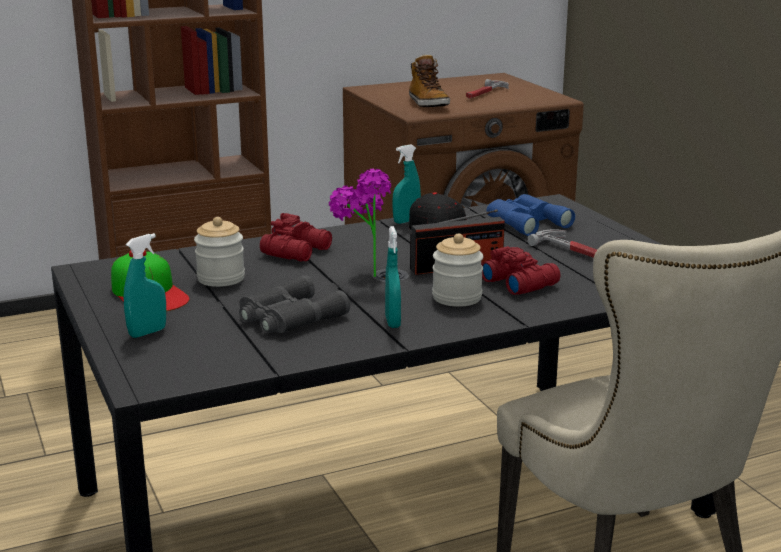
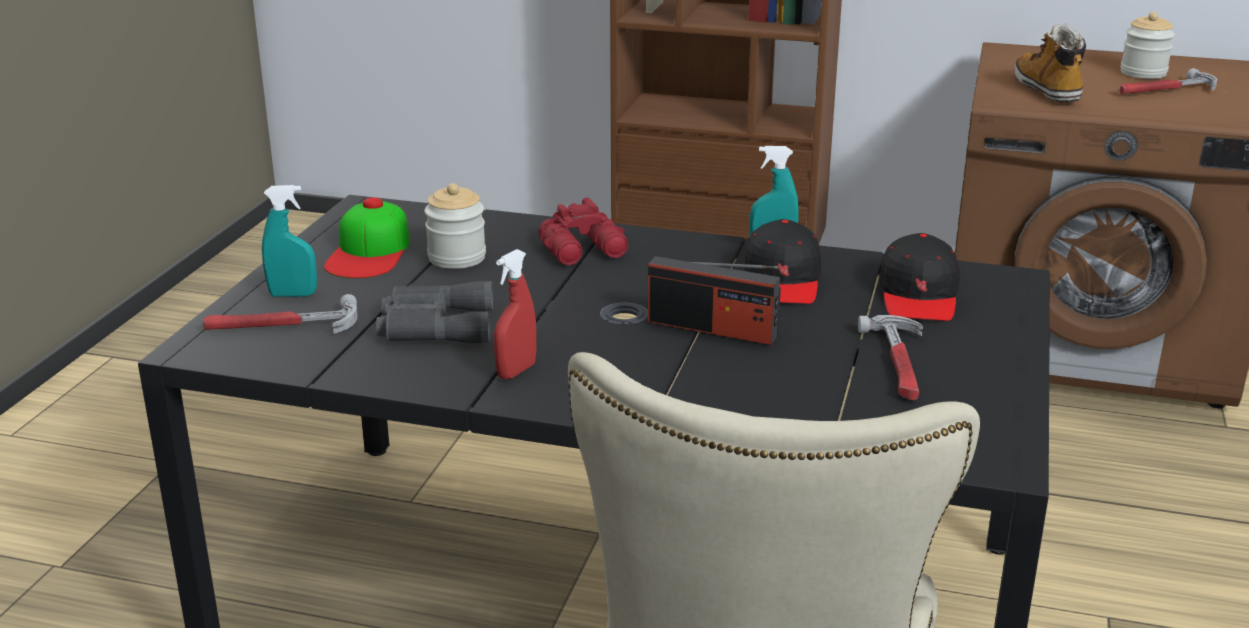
camera: 40 degrees right, 5 degrees up
(181, 351) = (281, 326): none -> hammer
(361, 275) = (592, 301): potted plant -> none
(392, 322) = (516, 371): turquoise spray bottle -> red spray bottle
(428, 104) = (1047, 90): boot -> boot turned 150 degrees clockwise
(457, 297) = (637, 368): jar -> jar (1143, 73)
(519, 282) = (746, 375): red binoculars -> none
(525, 221) = (919, 296): blue binoculars -> black cap

